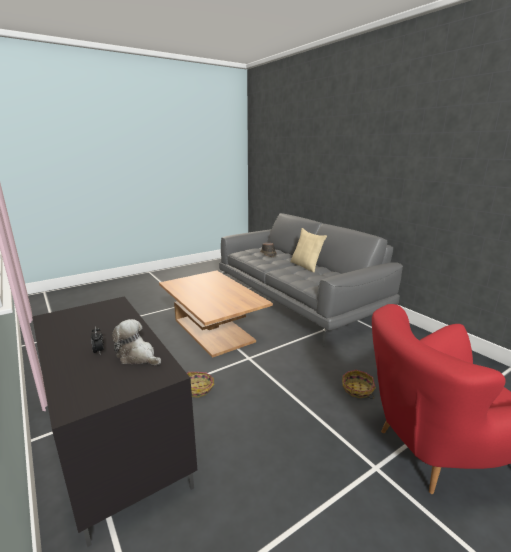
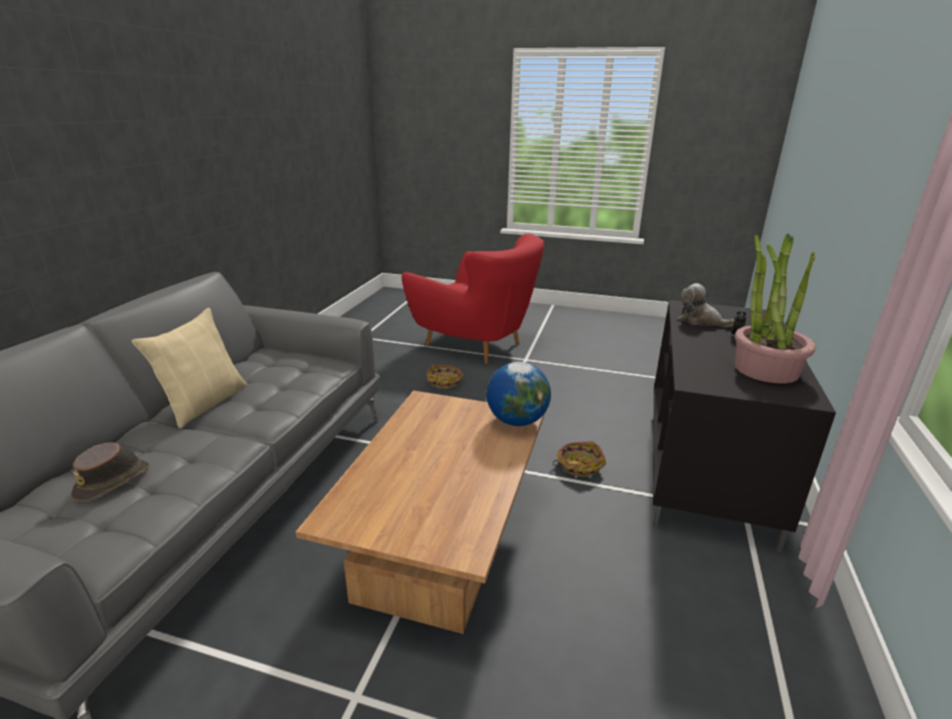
camera: 130 degrees left, 5 degrees up
(73, 327) = (765, 369): none -> potted plant
(138, 356) = (700, 321): plush toy -> plush toy turned 135 degrees clockwise
(208, 313) = (517, 421): none -> globe

